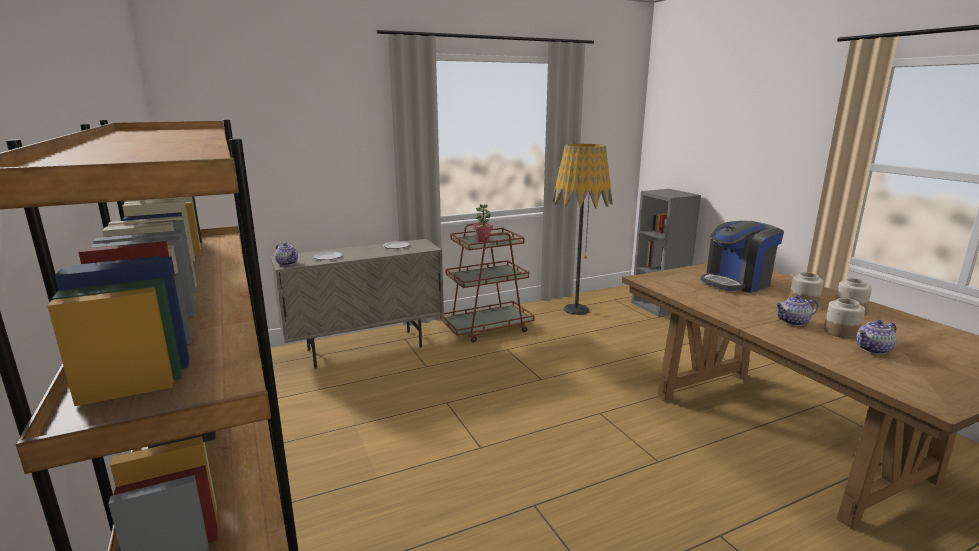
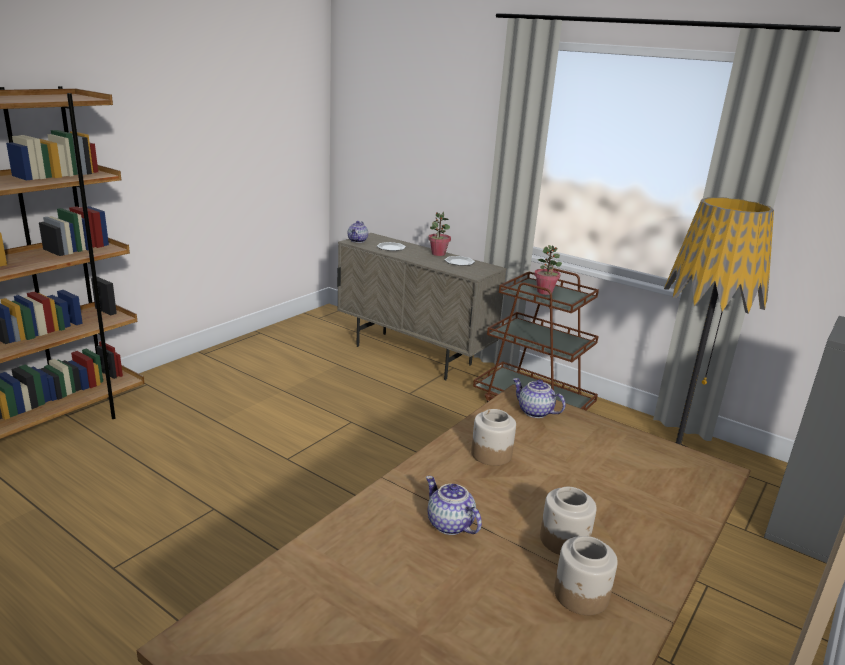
camera: 60 degrees right, 5 degrees up
(367, 247) = (438, 254): none -> potted plant
(737, 282) = (599, 473): coffee machine -> none
(840, 332) = (441, 572): jar -> jar (491, 454)
(873, 350) = (382, 602): teapot -> teapot (534, 412)

